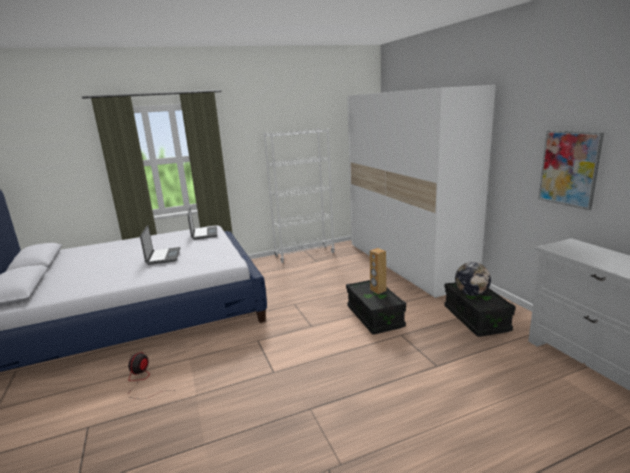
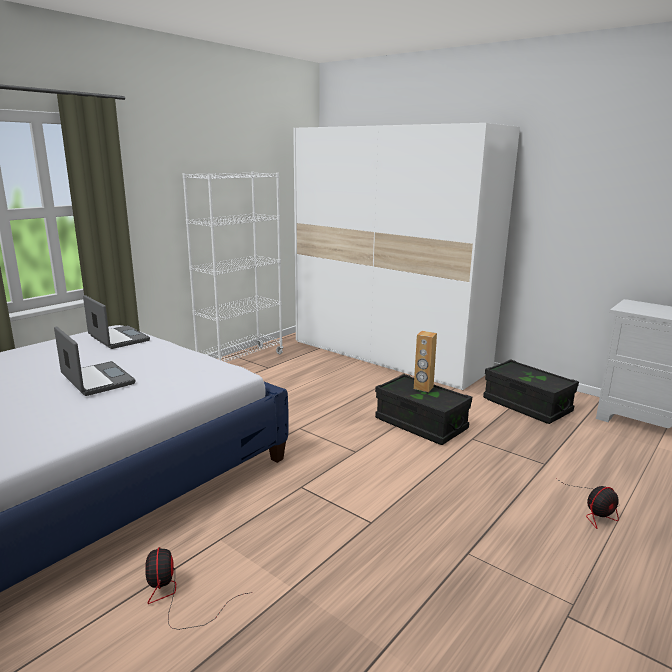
camera: 30 degrees left, 0 degrees up
(437, 410) = (596, 510): none -> fan
(471, 294) = (523, 376): globe -> none
(569, 168) = (618, 223): picture -> none

